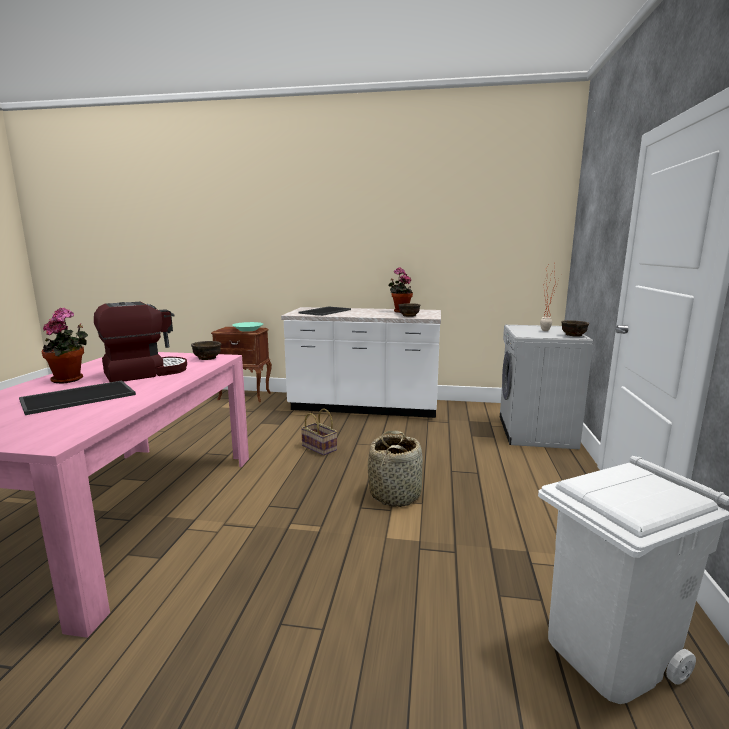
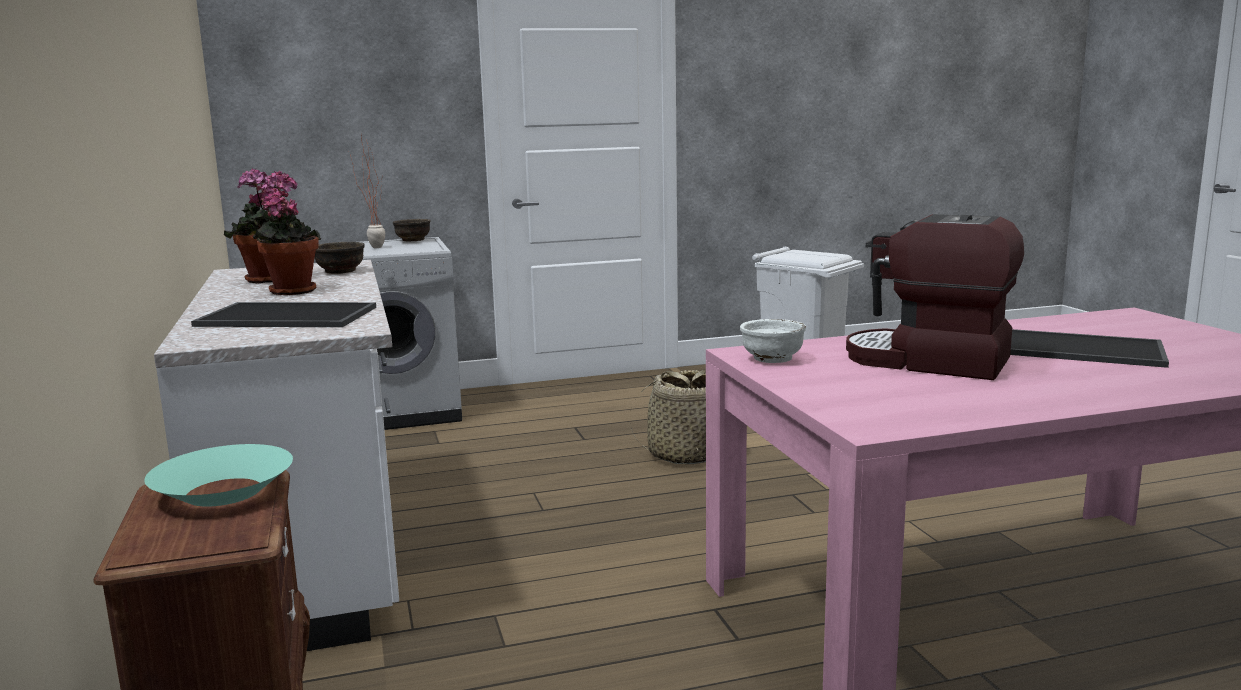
camera: 115 degrees left, 0 degrees up
(70, 379) = (1067, 384): potted plant -> potted plant (291, 290)
(207, 358) = (772, 359): brown bowl -> white bowl
(320, 448) = (590, 533): basket -> none

